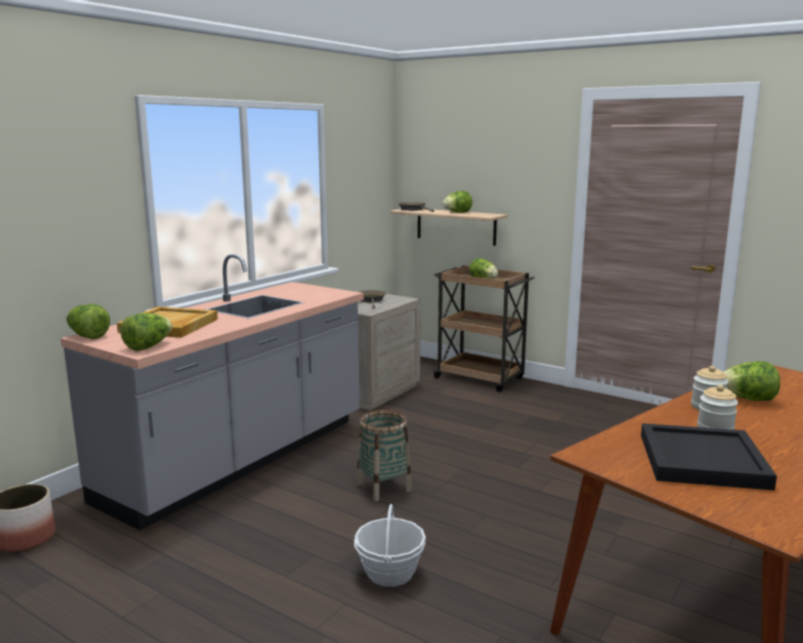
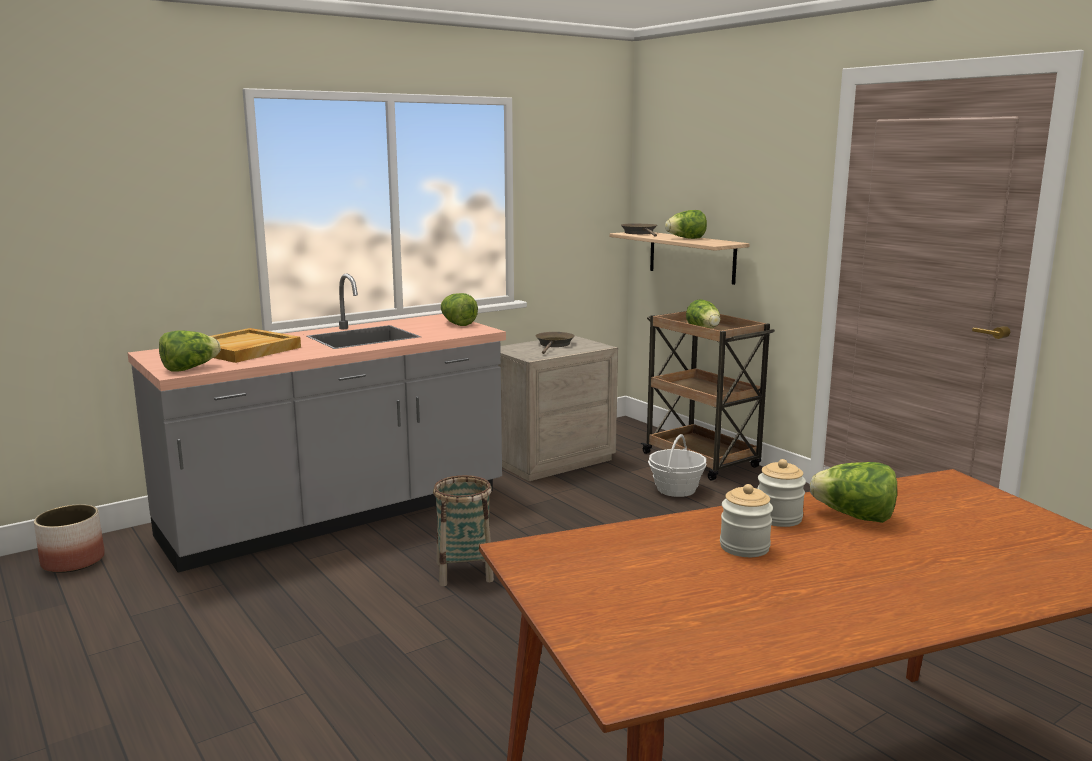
camera: 20 degrees right, 0 degrees up
(88, 336) = (152, 353): lettuce -> lettuce (457, 324)
(390, 572) = (384, 669): basket -> basket (676, 489)
(700, 460) = (661, 582): black tray -> none

